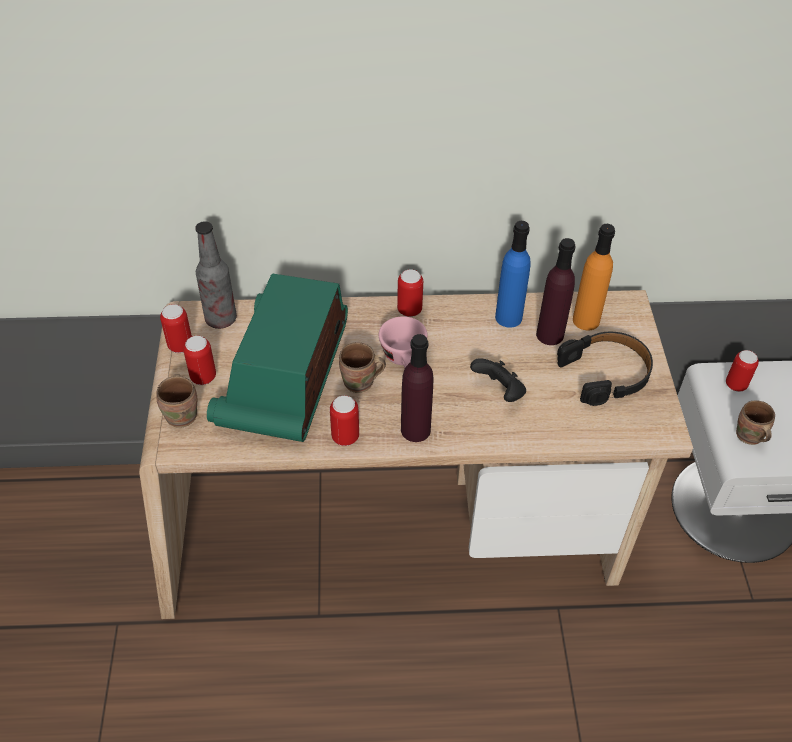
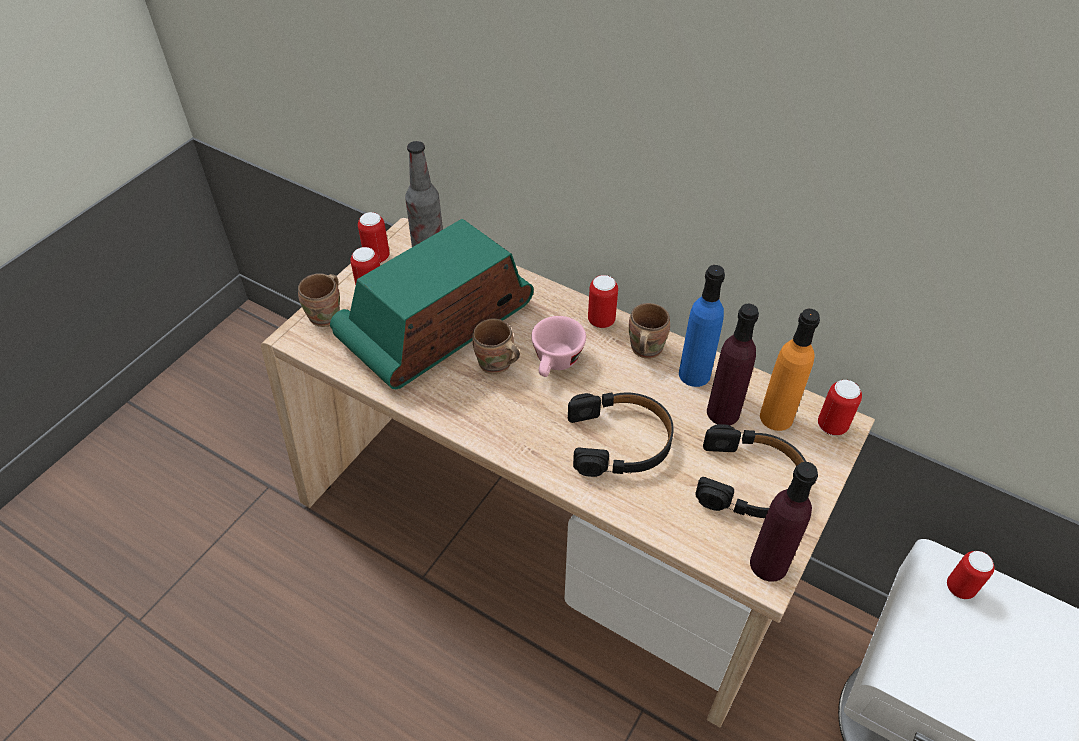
camera: 35 degrees right, 0 degrees up
(345, 437) = (439, 406): can -> can (832, 426)
(415, 430) = (507, 434): purple bottle -> purple bottle (768, 564)
(499, 392) = (620, 441): black game controller -> black headphones
(748, 437) = (928, 653): brown mug -> brown mug (643, 349)

